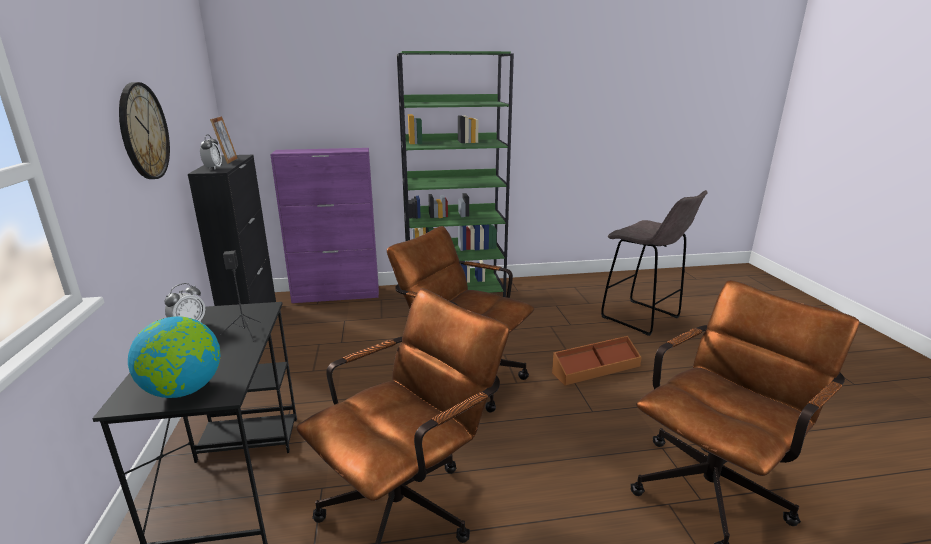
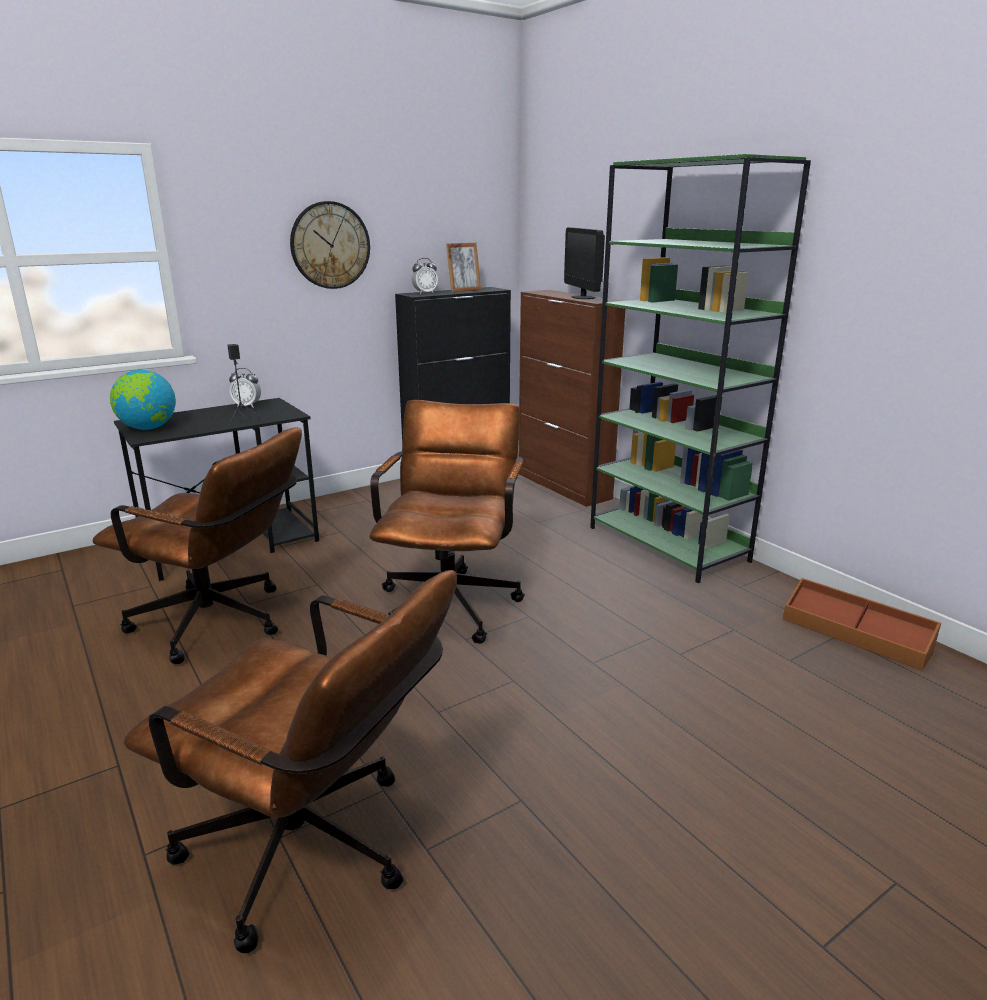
camera: 65 degrees right, 0 degrees up
(336, 150) = (583, 297): none -> monitor
(337, 295) = (563, 486): purple cabinet -> brown cabinet
(595, 369) = (557, 699): brown storage box -> brown storage box (855, 635)
(642, 318) = (808, 731): grey stool -> none

